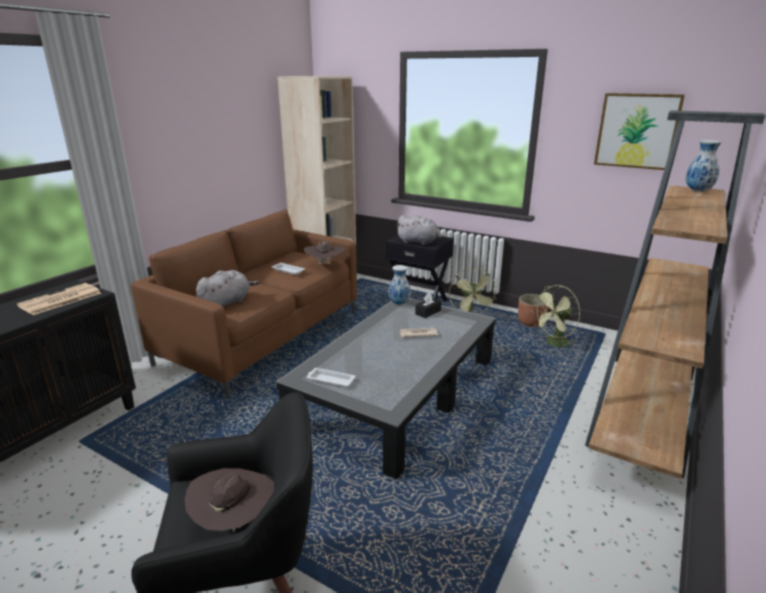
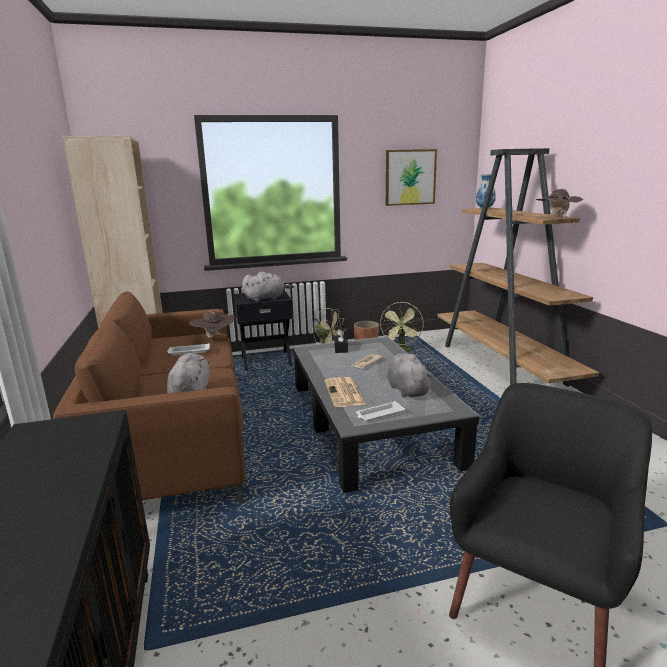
camera: 45 degrees left, 5 degrees down
(59, 300) = (67, 444): newspaper -> newspaper (345, 393)
(235, 521) = (568, 508): brown hat -> brown hat (556, 217)
(394, 372) = (406, 389): none -> grey plush toy
(399, 303) = (307, 350): vase -> none

